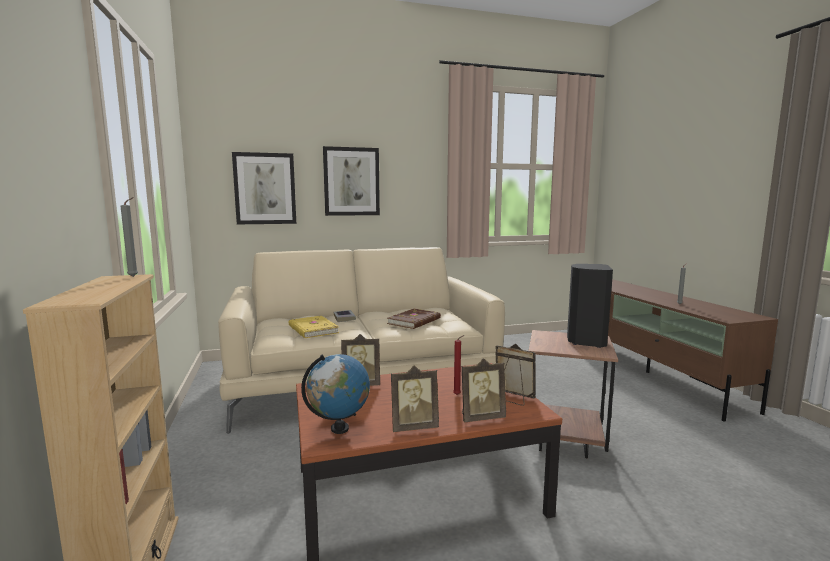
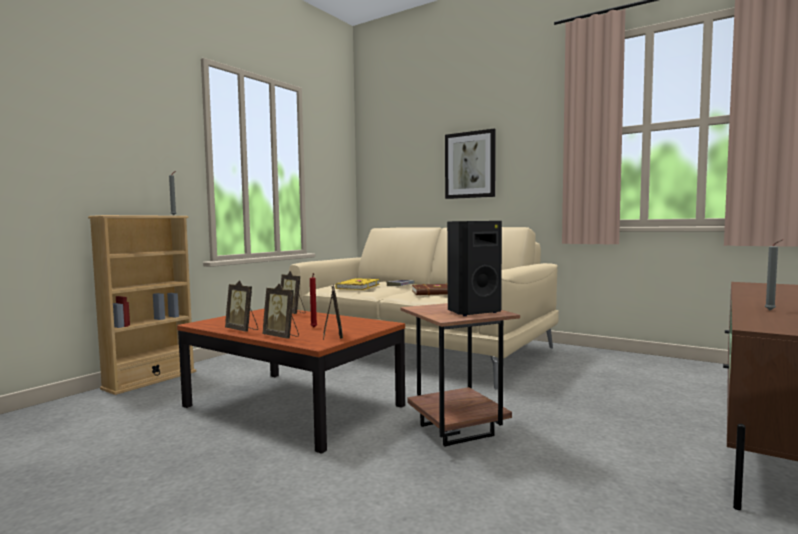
camera: 50 degrees right, 5 degrees down
(265, 188) = (403, 177): picture -> none
(339, 429) = (219, 322): globe -> none

